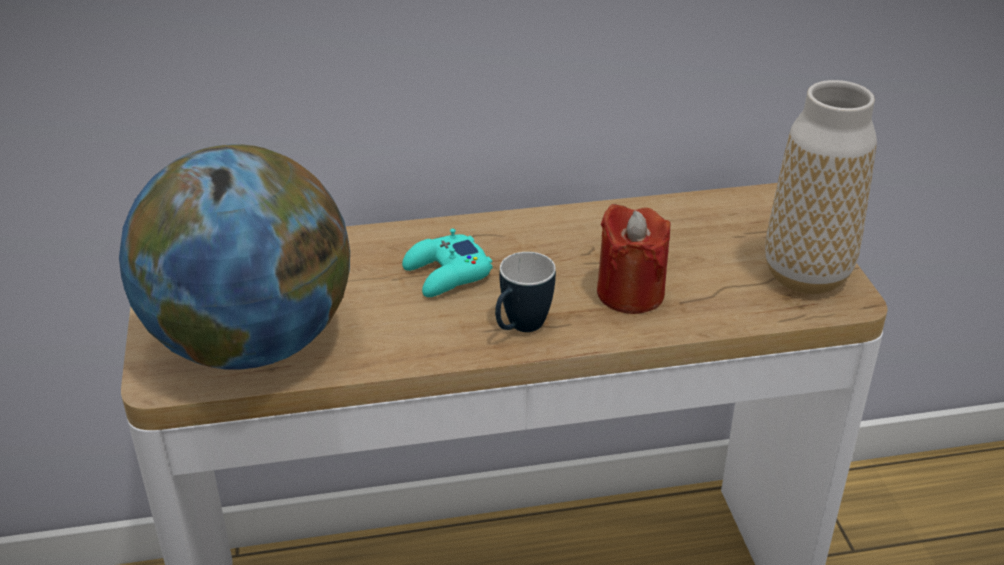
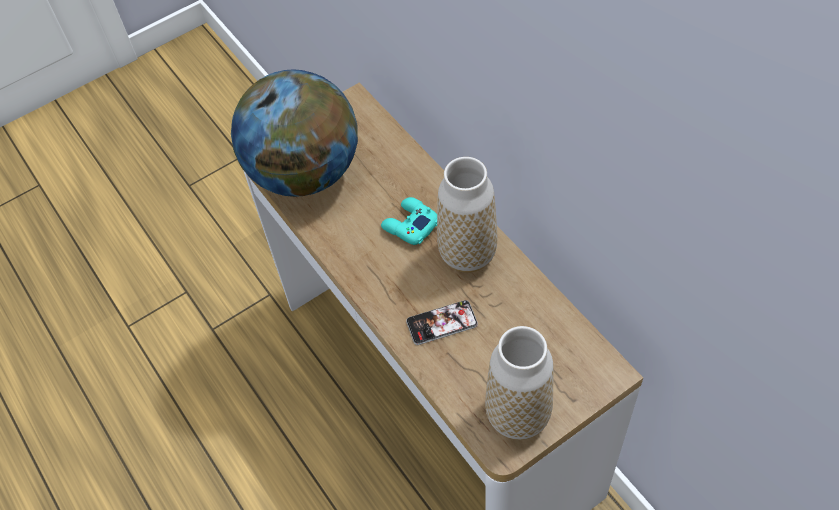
camera: 70 degrees right, 20 degrees up
(520, 329) = (377, 282): mug -> none
(535, 243) = (467, 254): none -> vase
(630, 293) = (441, 323): red candle -> phone

